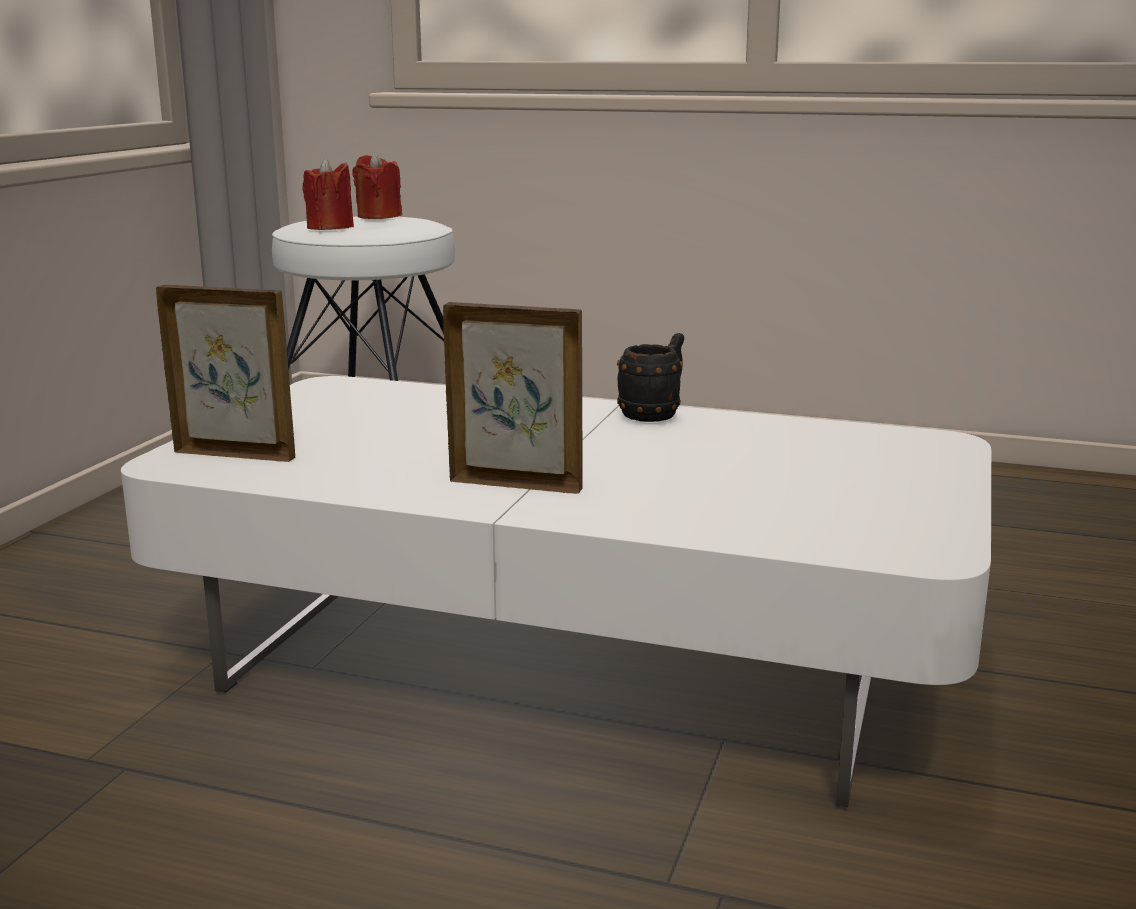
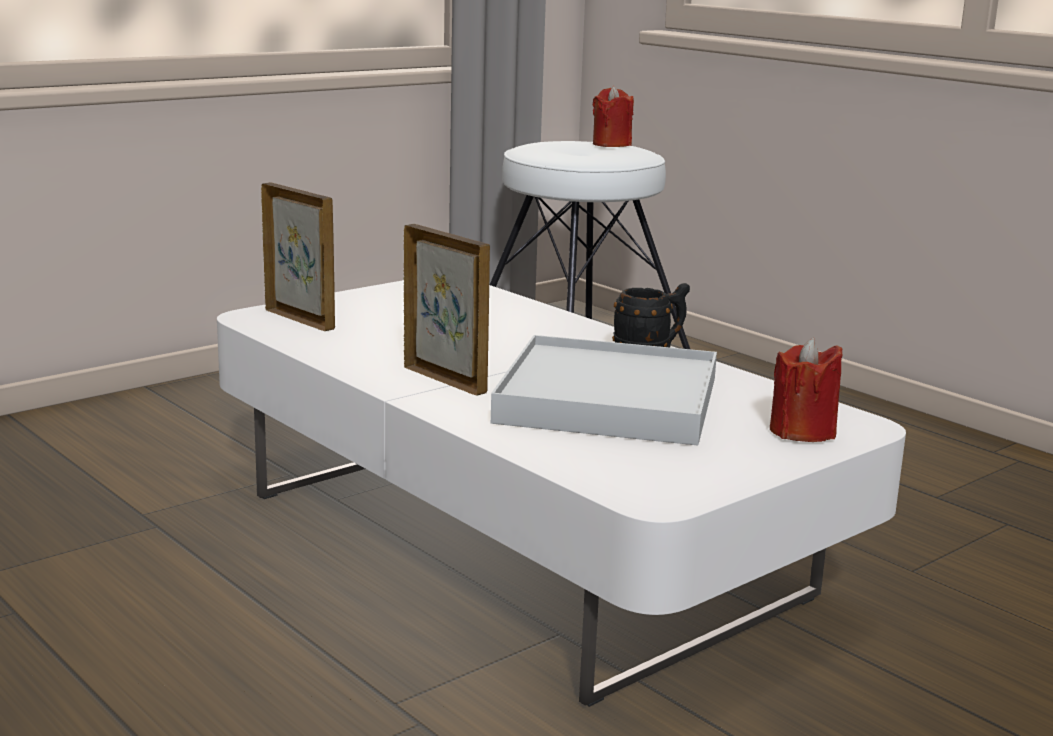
camera: 30 degrees right, 0 degrees up
(330, 228) = (547, 150): red candle -> red candle (802, 432)
(708, 468) = (609, 400): none -> white tray

